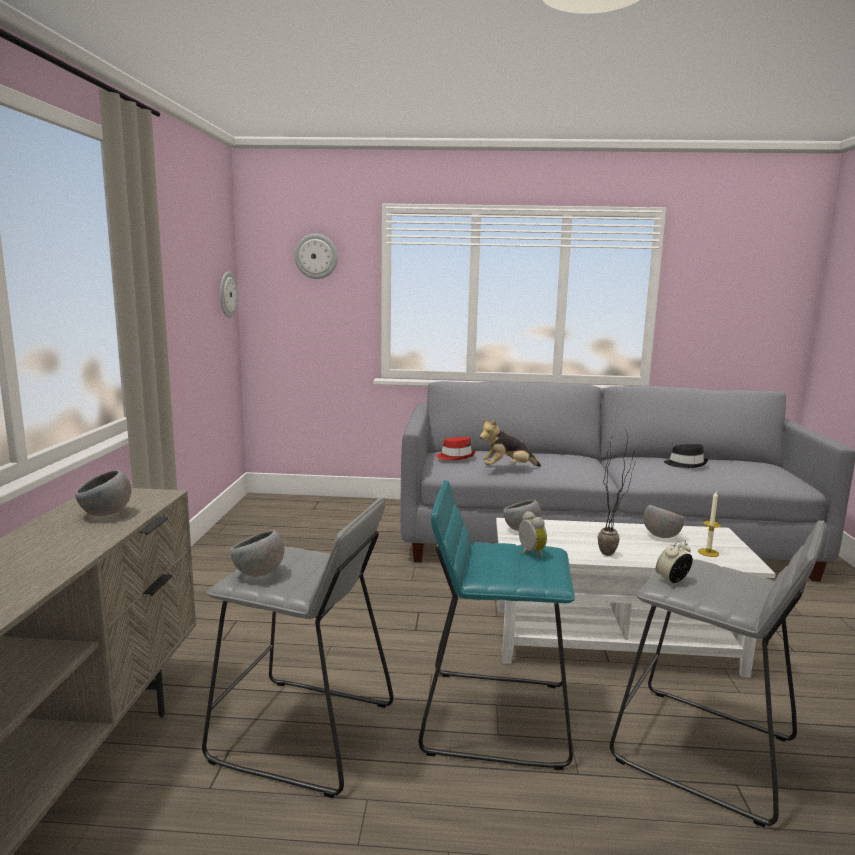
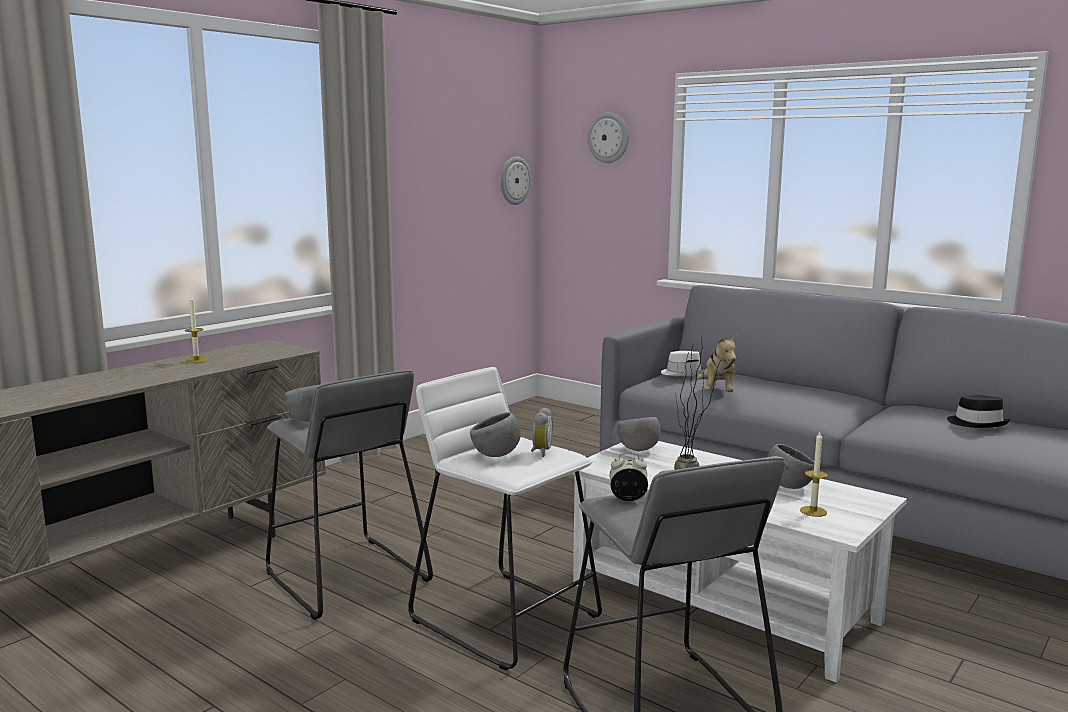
camera: 35 degrees right, 0 degrees up
(57, 531) = (196, 360): none -> candle
(106, 514) = (240, 356): grey bowl -> grey bowl (496, 455)
(456, 456) = (682, 373): red hat -> white hat
(495, 716) = (506, 617): turquoise stool -> white stool
(507, 468) = (718, 392): plush toy -> plush toy turned 105 degrees counterclockwise

